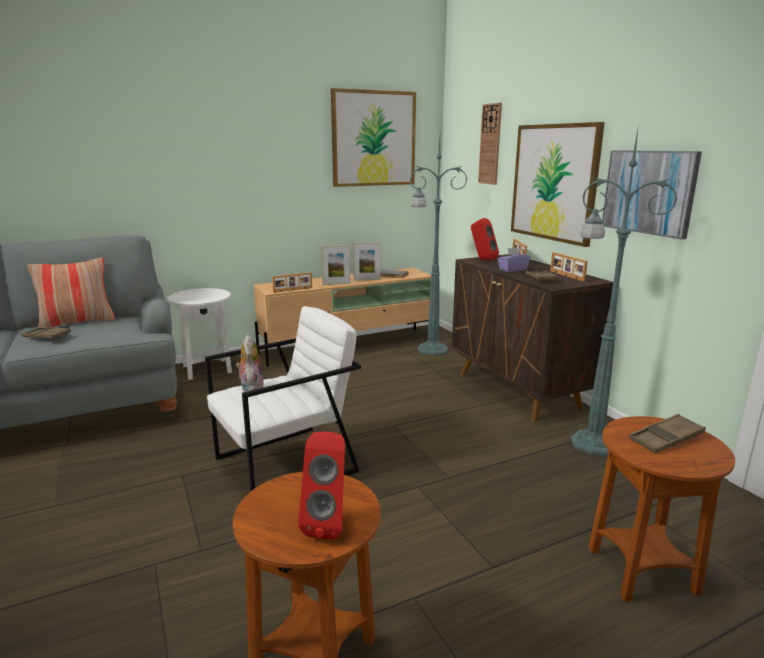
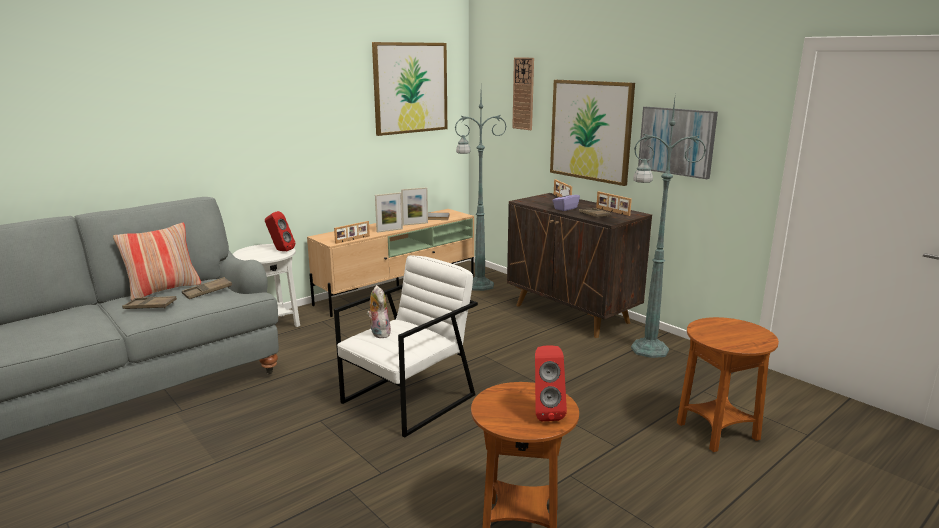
camera: 15 degrees left, 0 degrees up
(482, 259) = (532, 200): red speaker -> red speaker (280, 250)
(666, 438) = (730, 330): brown tray -> brown tray (207, 291)

